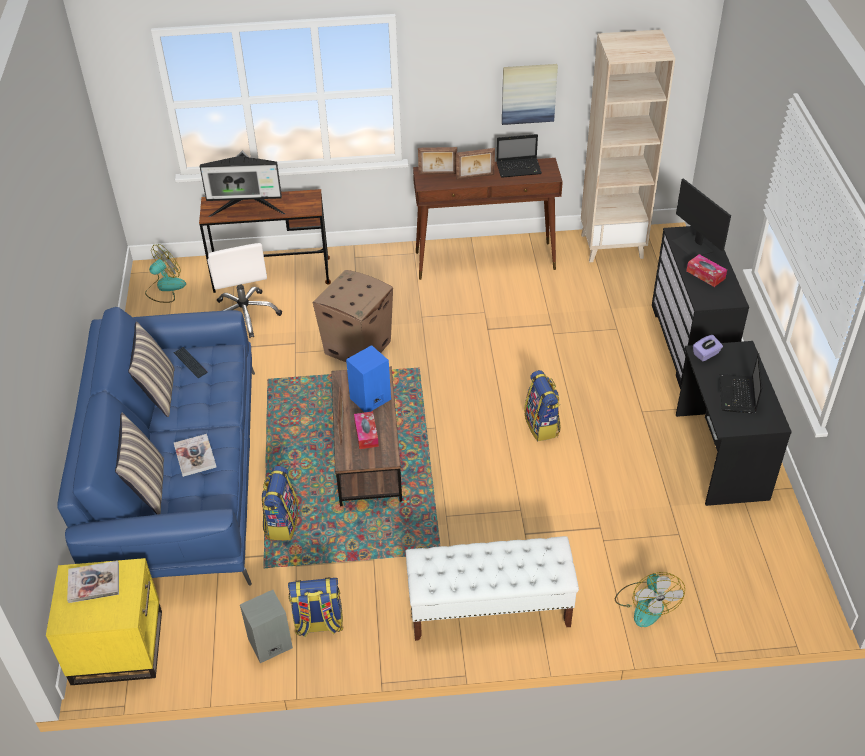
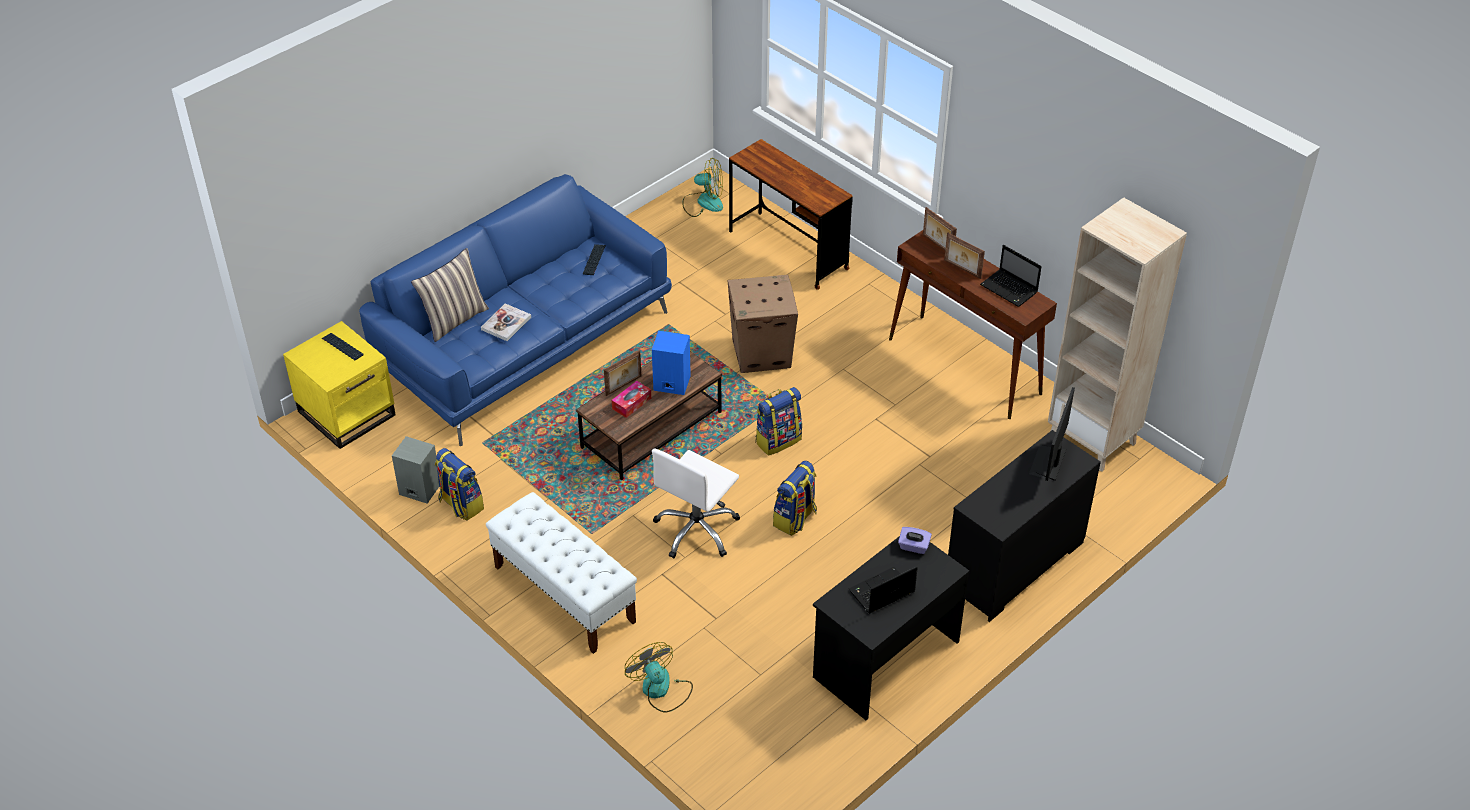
camera: 50 degrees right, 0 degrees up
(94, 583) = (342, 347): book -> keyboard
(158, 392) = (548, 264): pillow -> none
(245, 314) = (725, 265): white office chair -> white office chair (697, 530)
(247, 209) = (776, 172): monitor -> none
(281, 523) = (533, 425): backpack -> backpack (778, 440)
(528, 93) = (1057, 220): picture -> none
(645, 604) = (661, 690): fan -> fan turned 105 degrees clockwise
(705, 275) = (1014, 491): tissue box -> none

